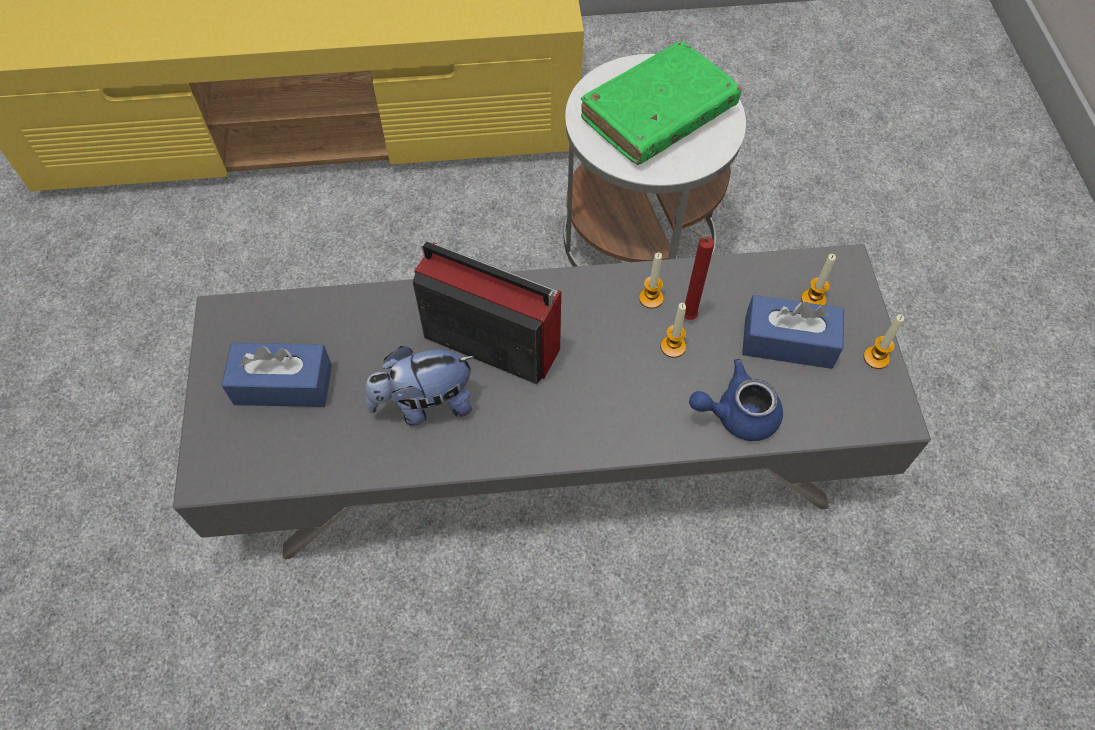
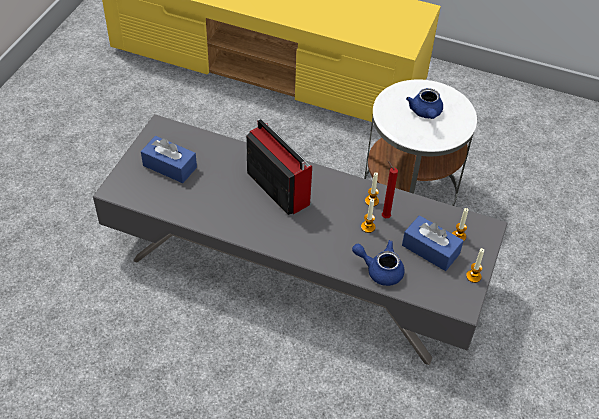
camera: 25 degrees right, 10 degrees down
(425, 405) = (229, 202): plush toy -> none
(658, 115) = (425, 113): green book -> blue teapot

